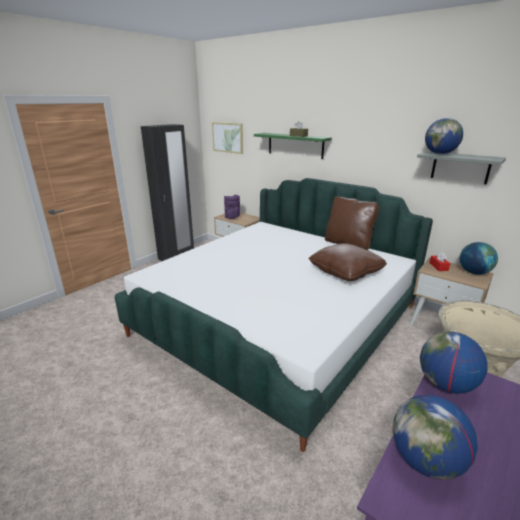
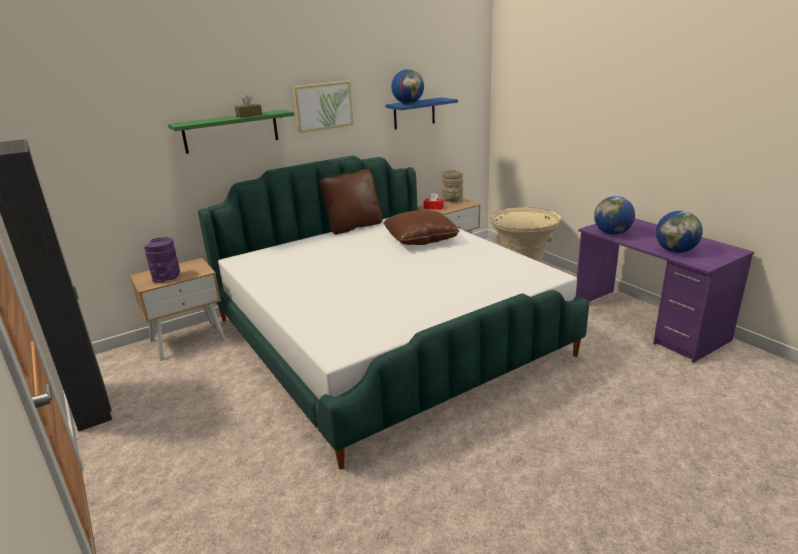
camera: 70 degrees left, 0 degrees up
(227, 137) = (80, 148): picture -> picture (323, 106)
(460, 167) = (414, 113): grey shelf -> blue shelf
(474, 272) = (452, 200): globe -> beige vase

